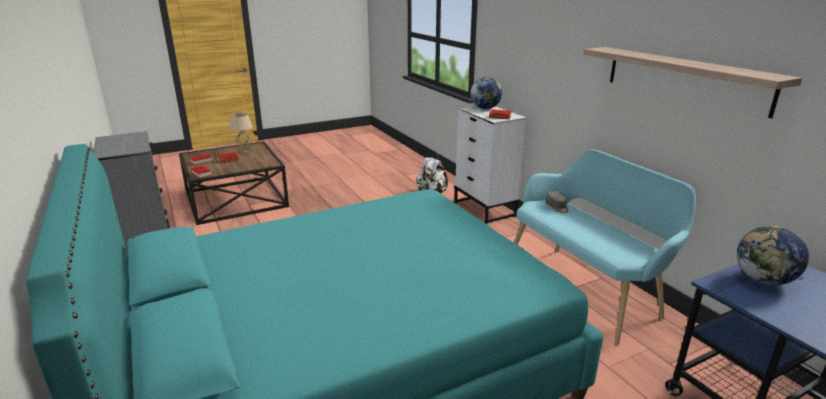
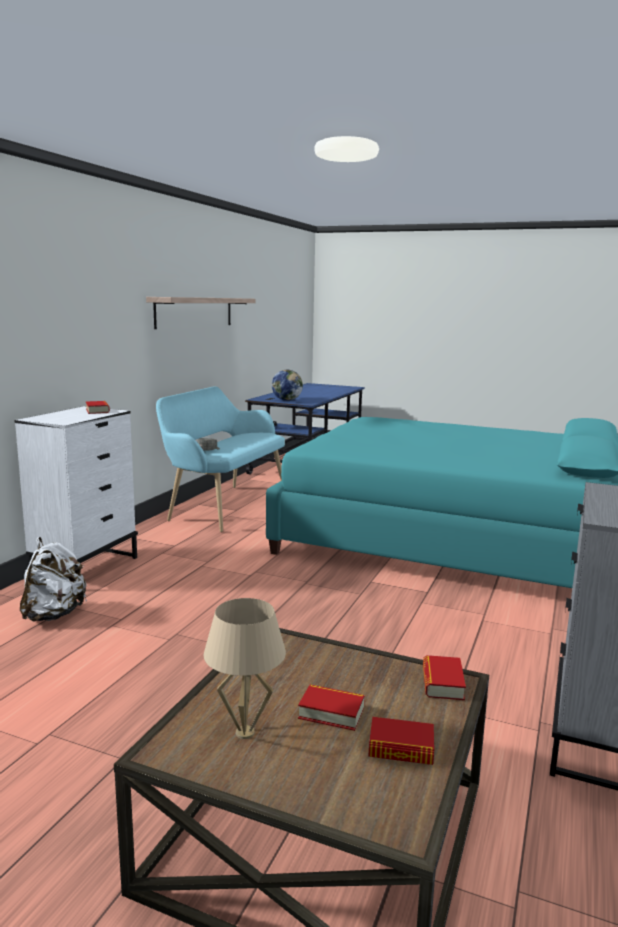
camera: 130 degrees left, 10 degrees down
(485, 108) = (52, 418): globe -> none

